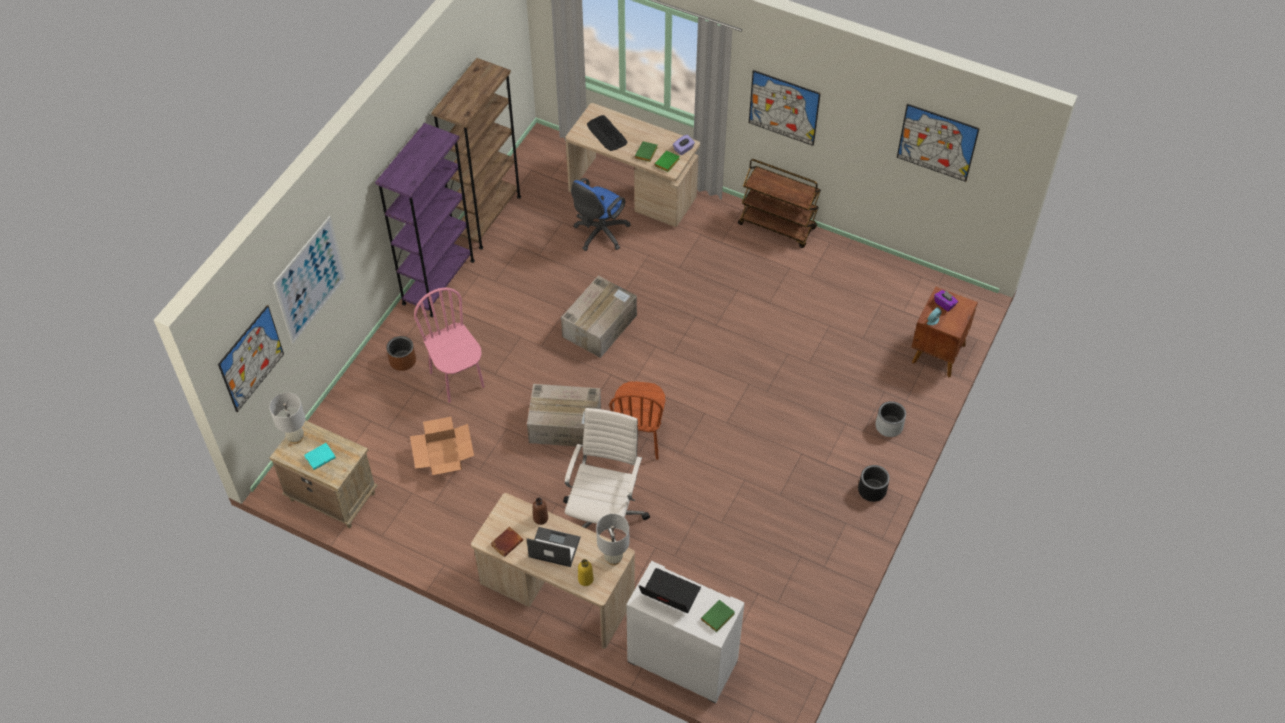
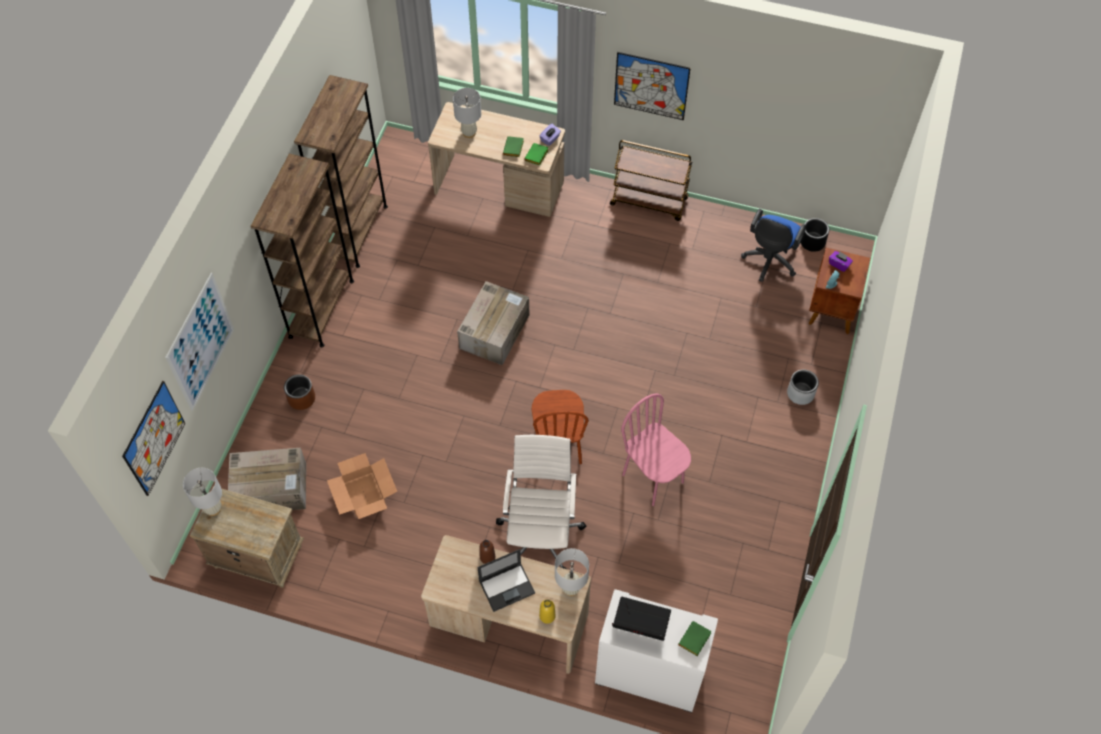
camera: 10 degrees left, 5 degrees up
(320, 457) = (244, 526): turquoise book -> none
(438, 282) = (321, 308): purple bookcase -> brown bookcase
(457, 379) = (362, 410): pink chair -> pink chair (653, 478)
(507, 542) = (458, 589): brown book -> none
(553, 547) = (507, 586): laptop -> laptop turned 150 degrees clockwise
(566, 425) = (482, 441): cardboard box -> cardboard box (272, 488)
(599, 234) = (474, 235): blue office chair -> blue office chair (769, 262)
(606, 134) = (469, 133): keyboard -> white table lamp
(871, 490) = (797, 462): black planter -> black planter (812, 242)
(937, 142) = (815, 104): picture -> none

